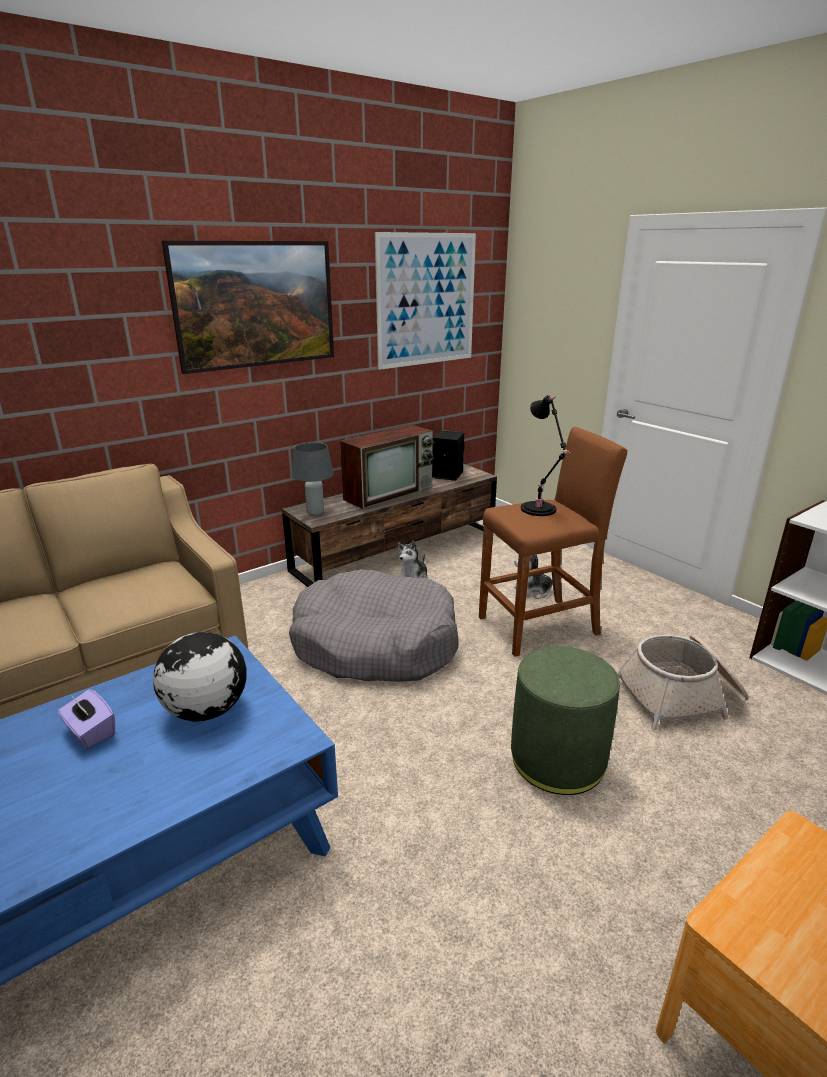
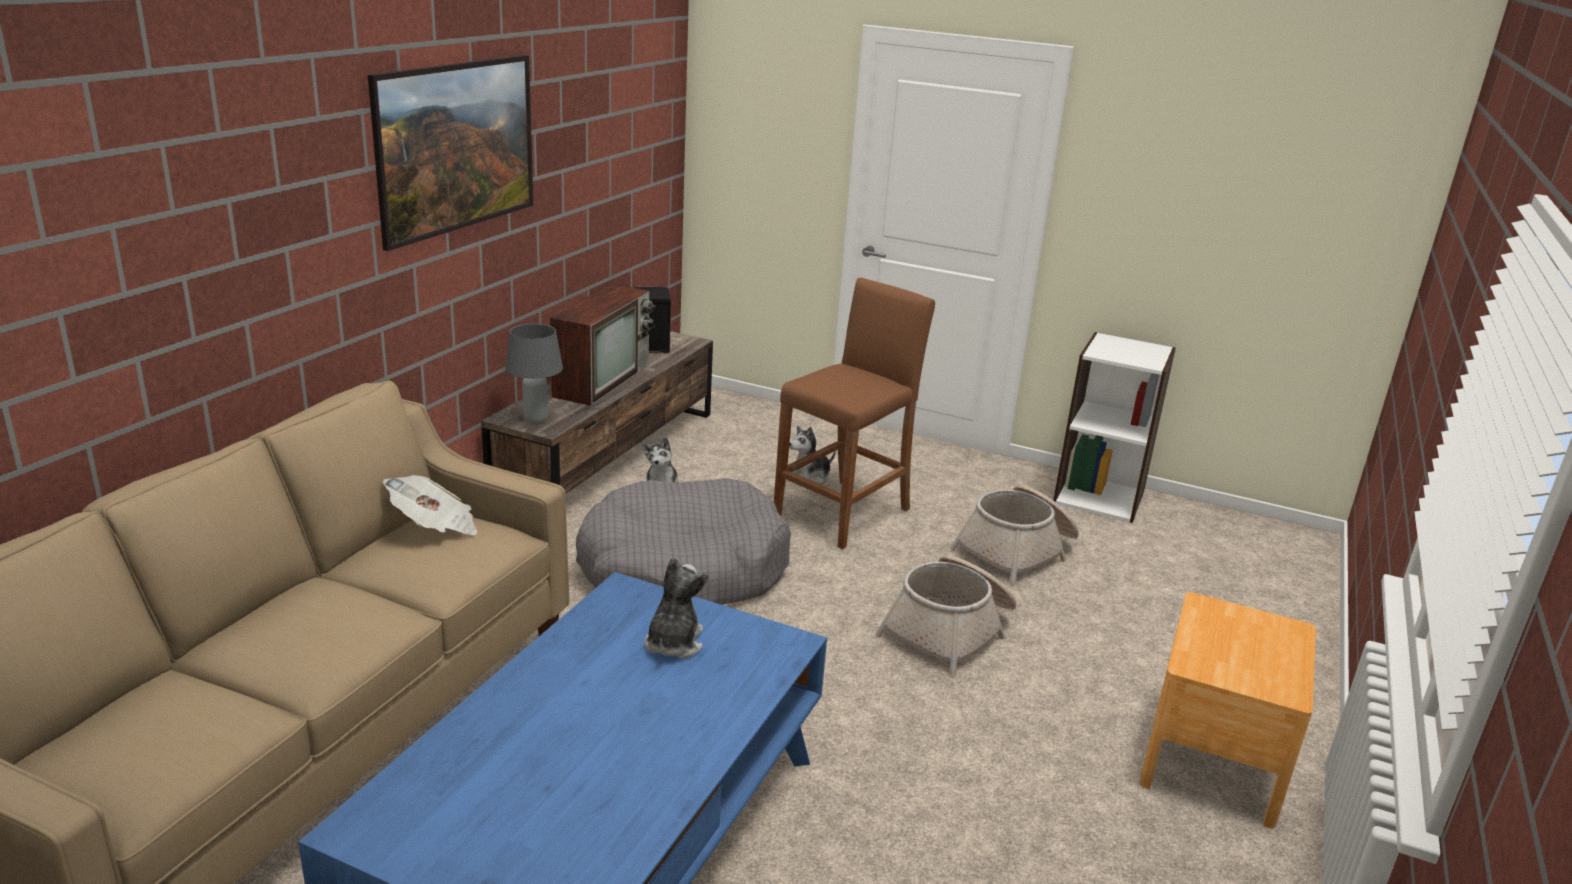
camera: 30 degrees left, 0 degrees up
(90, 733) = (578, 691): purple tissue box -> none
(146, 573) = (435, 526): none -> newspaper
(205, 710) = (673, 643): globe -> plush toy
(426, 300) = (617, 118): picture -> none
(539, 510) = (845, 377): black table lamp -> none
(558, 759) = (950, 630): green ottoman -> basket

